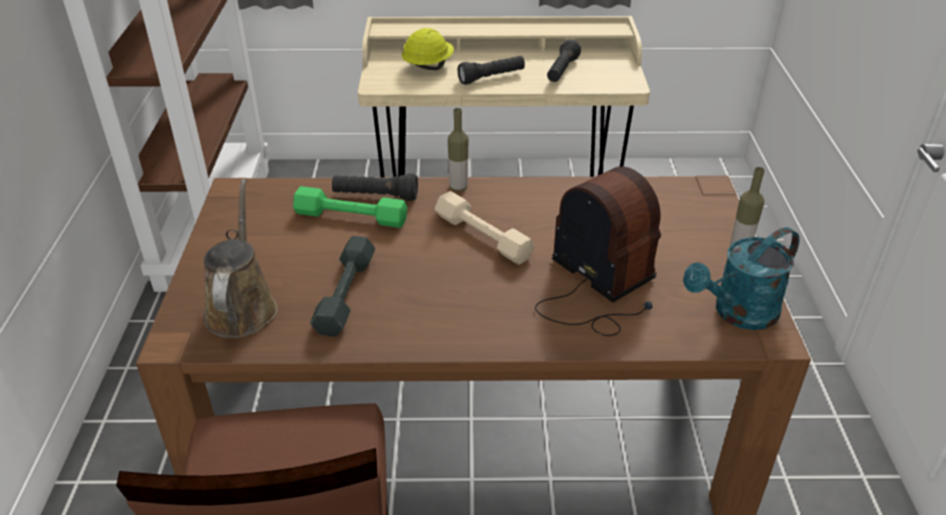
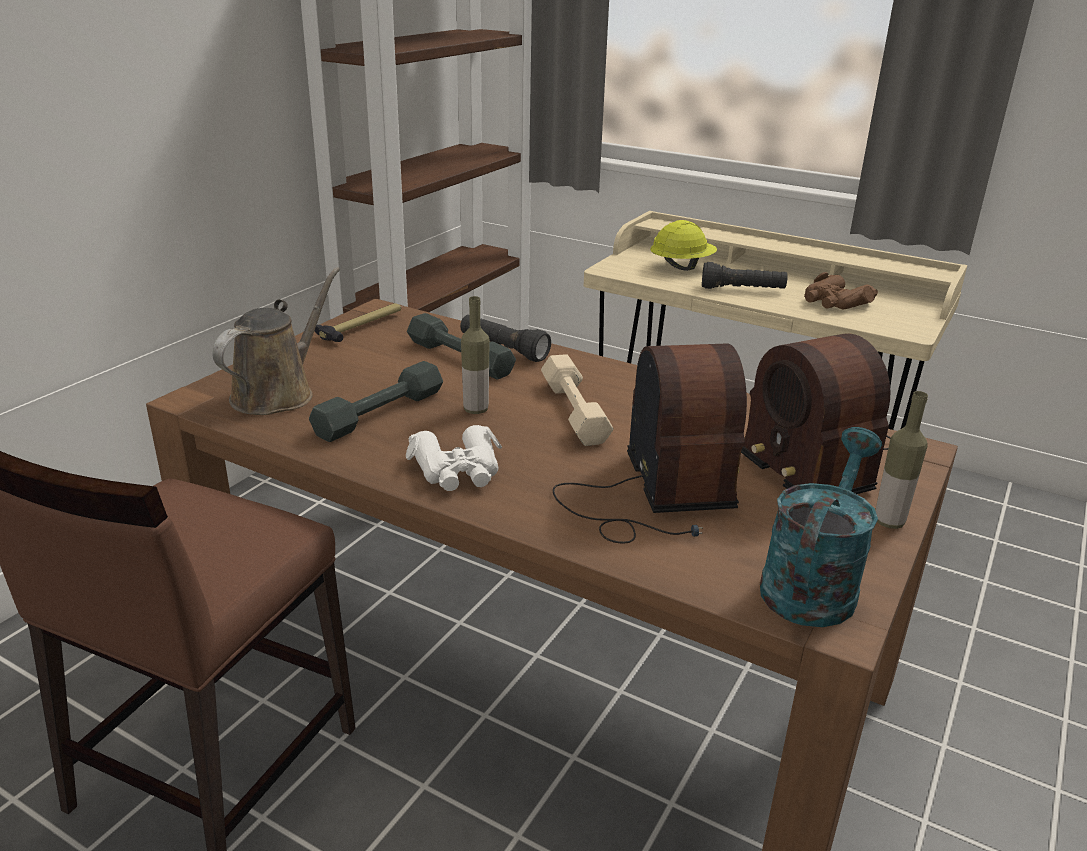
camera: 30 degrees right, 10 degrees down
(237, 213) = (361, 327): none -> hammer
(351, 216) = (460, 358): green dumbbell -> grey dumbbell
(455, 321) = (457, 470): none -> white binoculars
(458, 187) = (597, 365): bottle -> bottle (476, 410)
(562, 71) = (834, 302): black flashlight -> brown binoculars
(662, 217) = (814, 457): none -> radio
(737, 313) = (813, 582): turquoise watering can -> turquoise watering can turned 120 degrees clockwise

